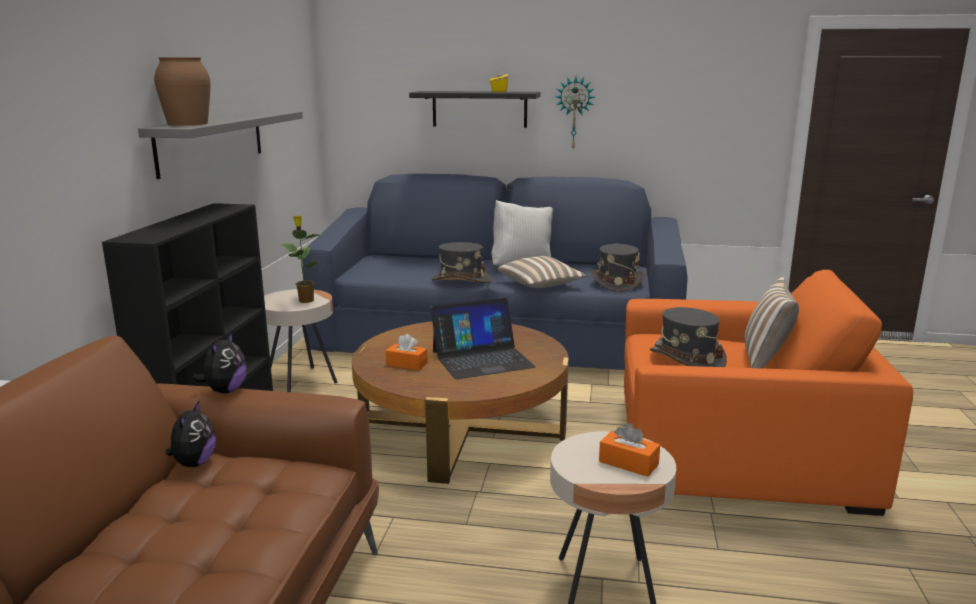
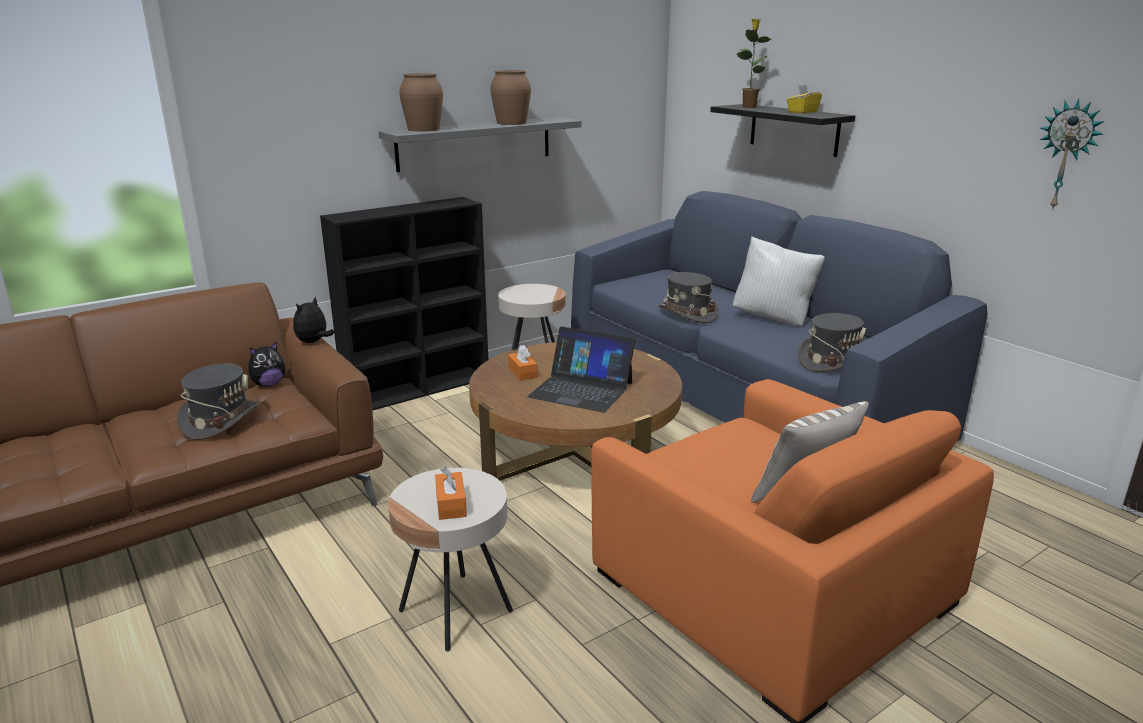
camera: 45 degrees right, 5 degrees up
(225, 391) = (313, 342): plush toy -> plush toy turned 150 degrees clockwise
(249, 115) = (511, 123): none -> brown vase
(305, 300) = (536, 296): potted plant -> potted plant (749, 107)
(541, 285) = (749, 340): pillow -> none
(574, 113) = (888, 146): wall clock -> wall clock (1067, 155)
(686, 359) = (718, 457): grey hat -> grey hat (220, 420)

